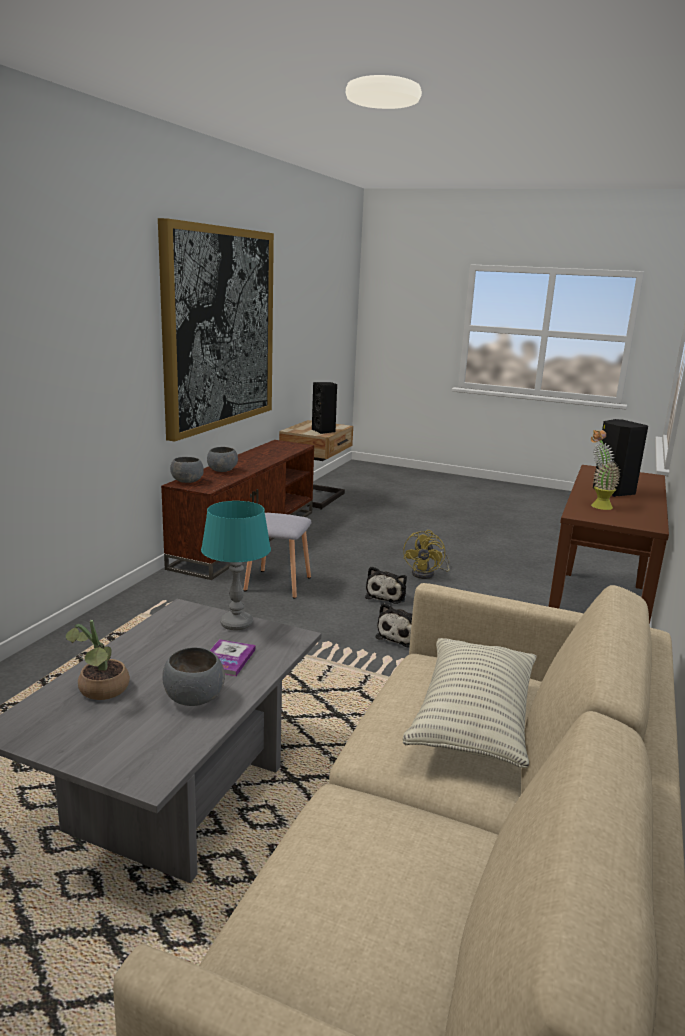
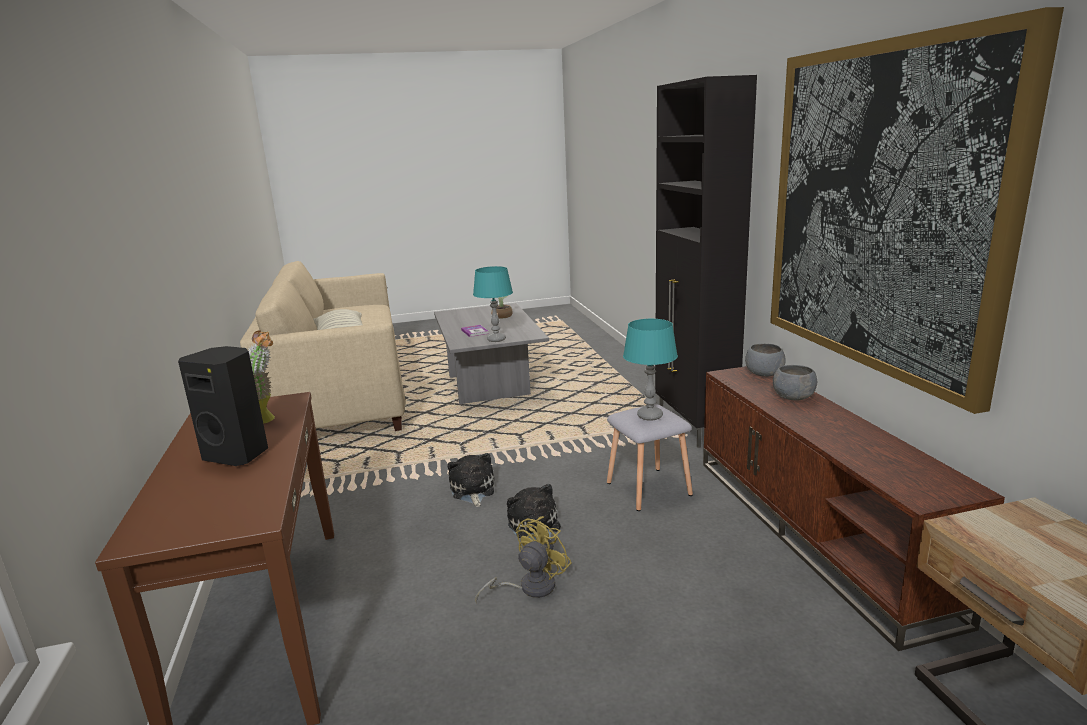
camera: 145 degrees right, 0 degrees up
(138, 604) = (694, 427): none -> black cabinet
(194, 698) = (465, 323): grey bowl -> none
(280, 518) = (649, 416): none -> turquoise table lamp
(324, 431) = (1006, 545): black speaker -> none
(427, 574) = (529, 587): yellow fan -> yellow fan turned 60 degrees clockwise

